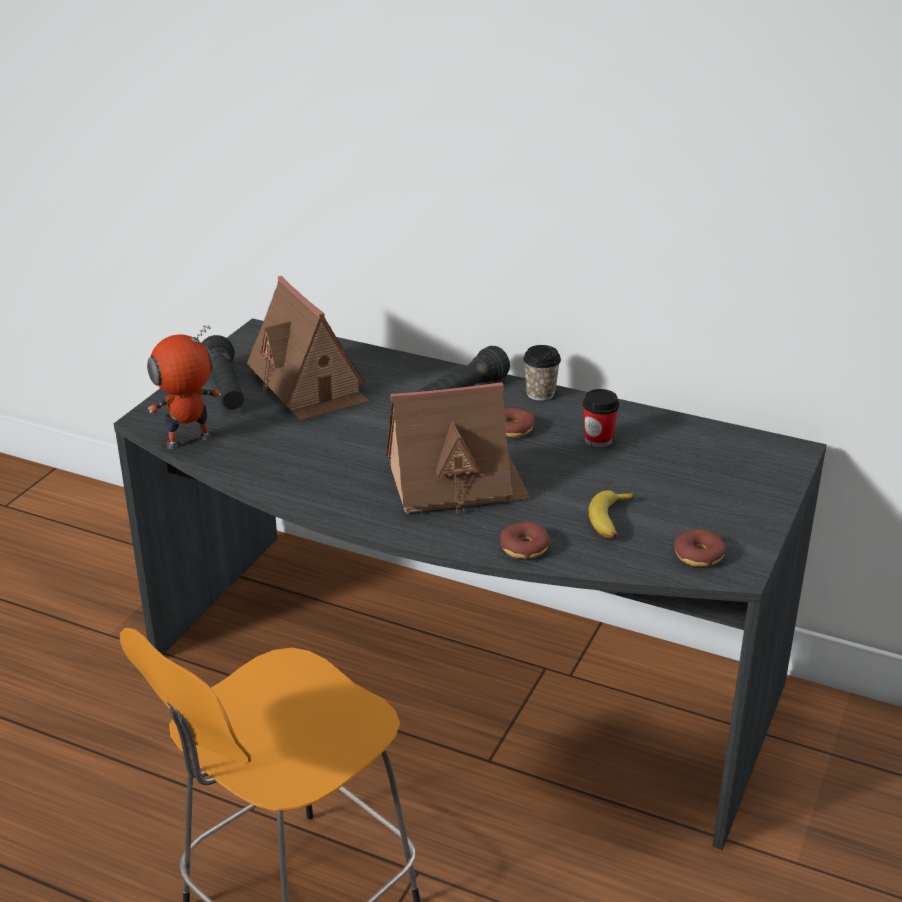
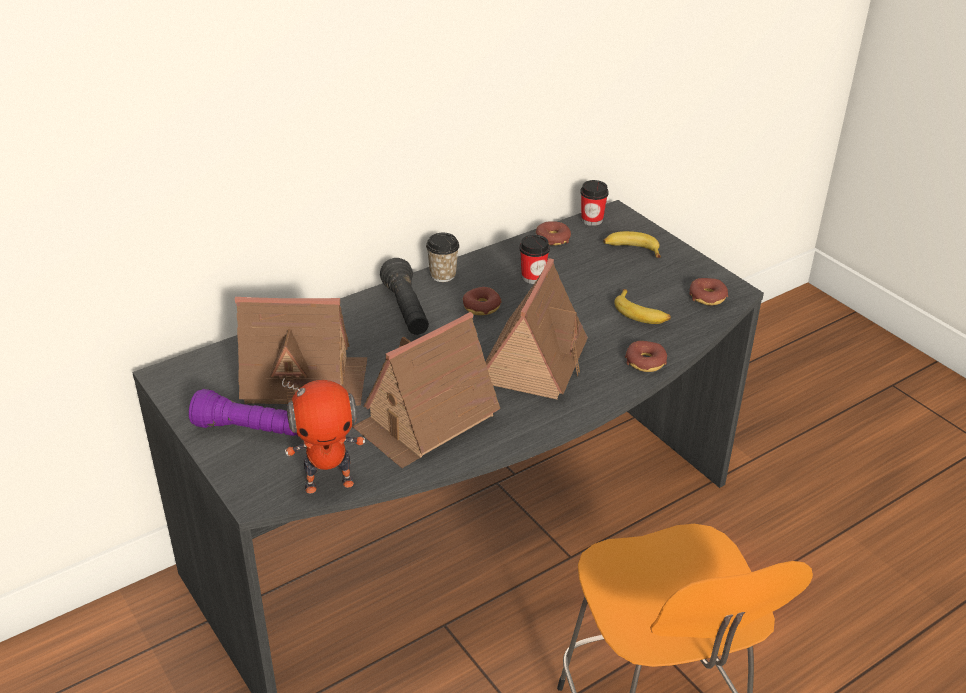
camera: 60 degrees left, 5 degrees up
(189, 442) = (329, 482): toy robot -> toy robot turned 105 degrees counterclockwise
(225, 389) = (254, 430): black flashlight -> purple flashlight
(309, 457) = (426, 420): none -> toy house
(686, 429) = (553, 238): none -> donut
(731, 481) = (631, 249): none -> banana
(756, 440) = (592, 220): none -> cup

